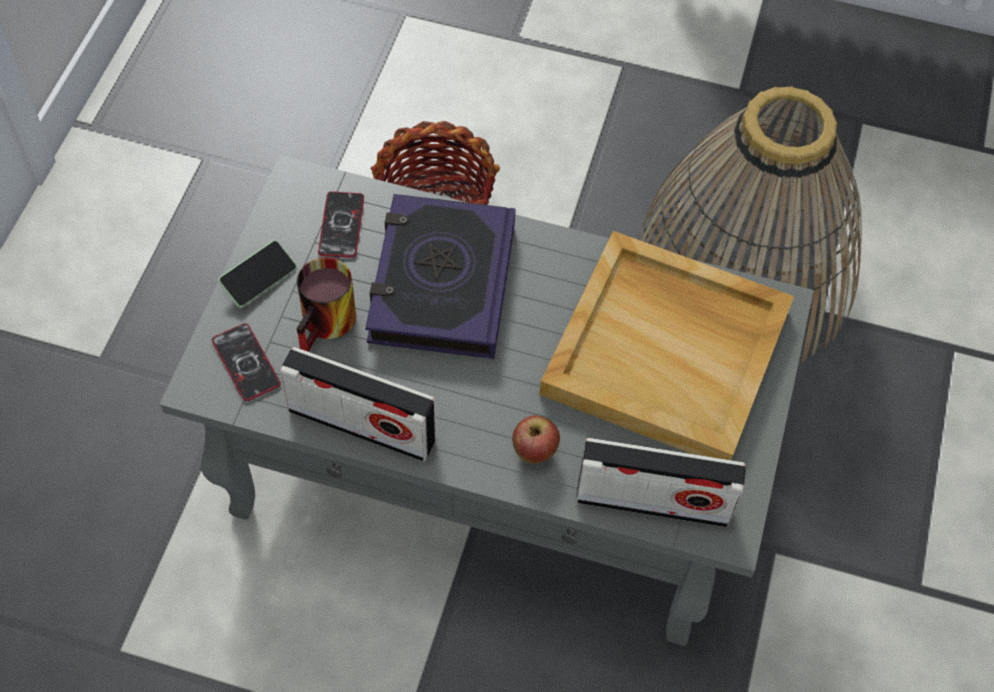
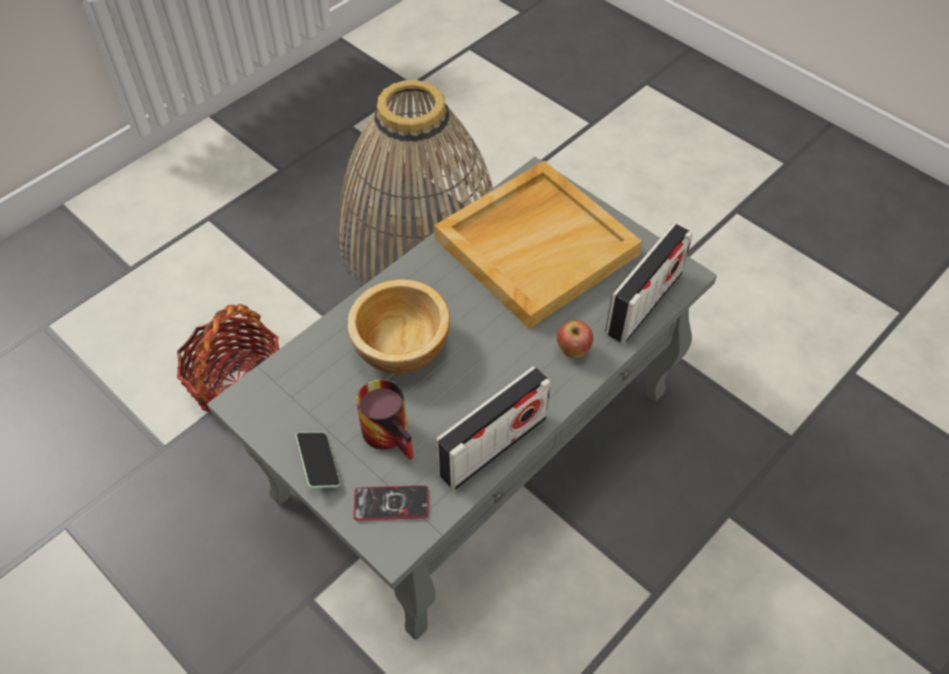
camera: 60 degrees left, 5 degrees down
(341, 225) = (306, 388): phone -> none
(441, 283) = (401, 347): book -> bowl

